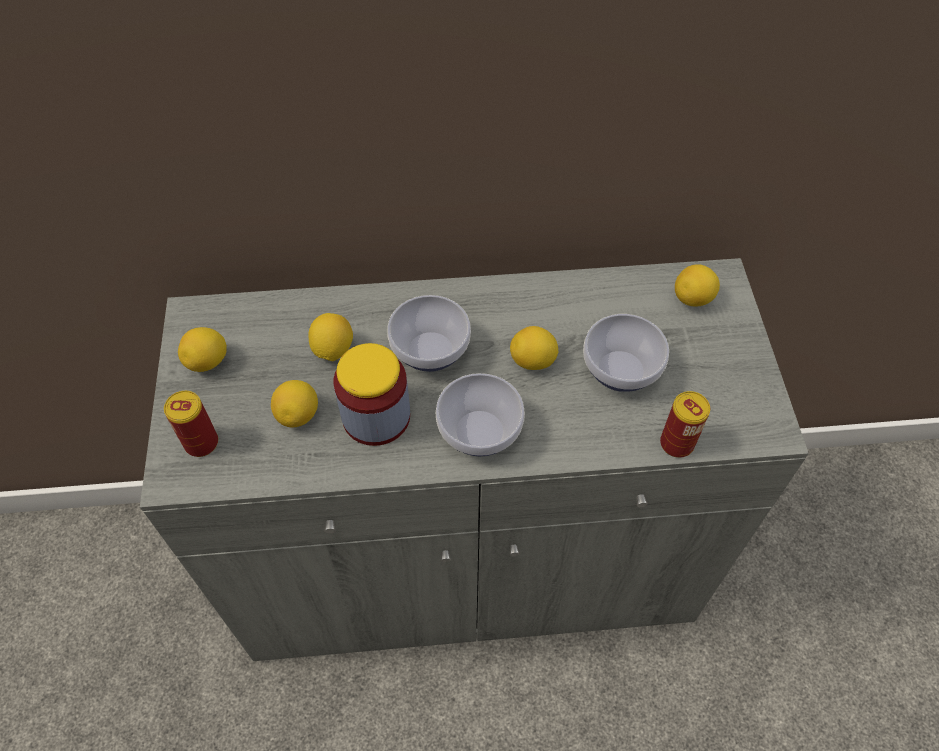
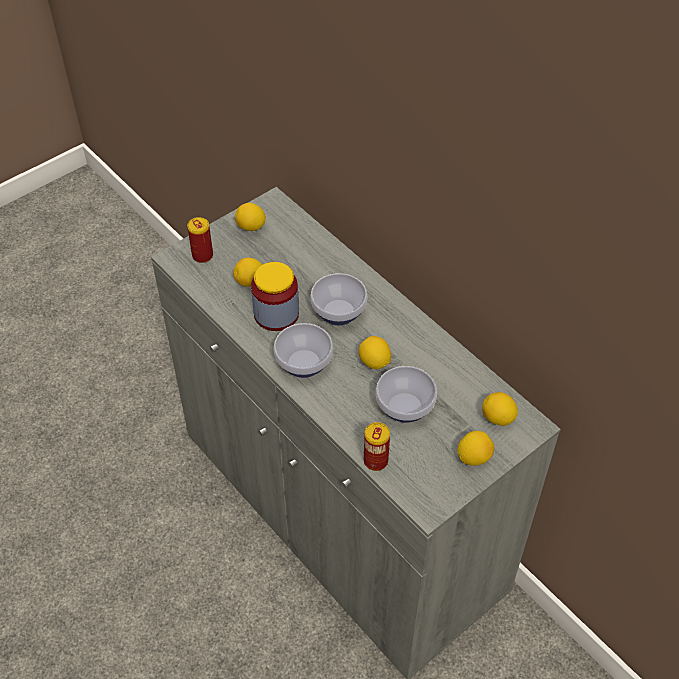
camera: 55 degrees right, 5 degrees down
(333, 349) = (303, 271): lemon -> lemon (473, 457)

